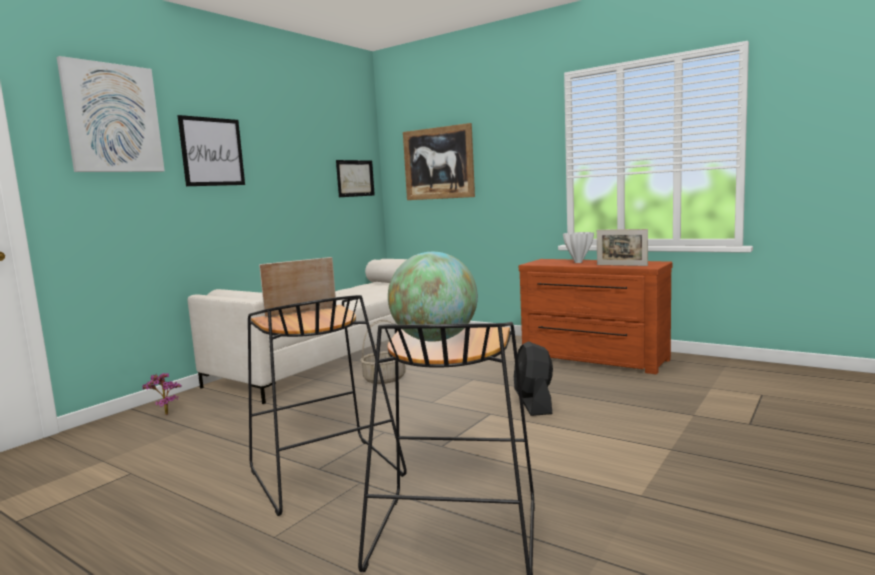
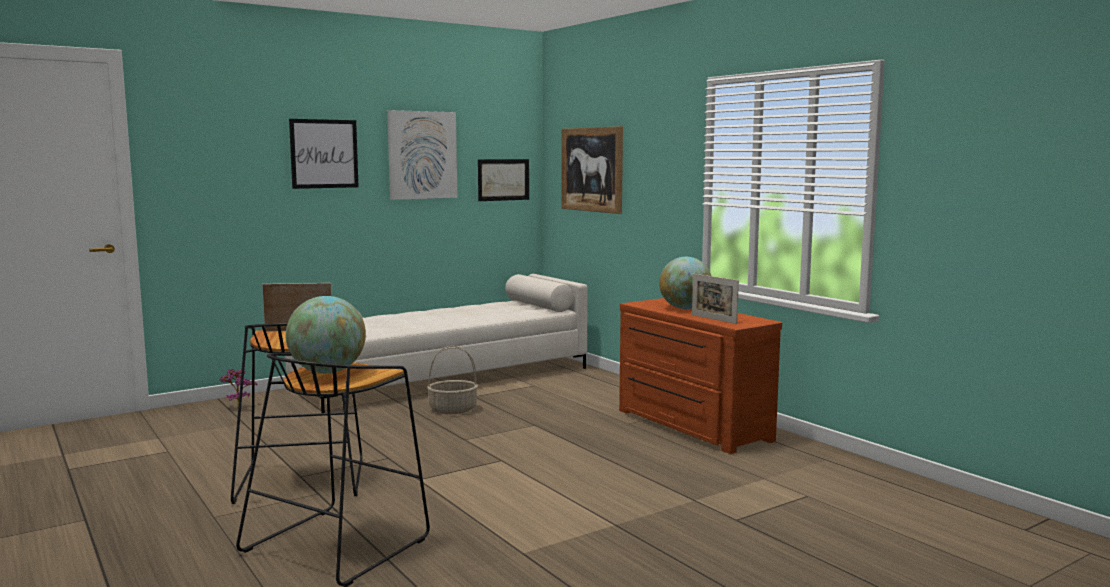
camera: 20 degrees right, 0 degrees up
(112, 118) = (223, 125): picture -> picture (422, 155)
(534, 404) = (555, 459): black fan -> none
(578, 262) = (685, 308): white vase -> globe

